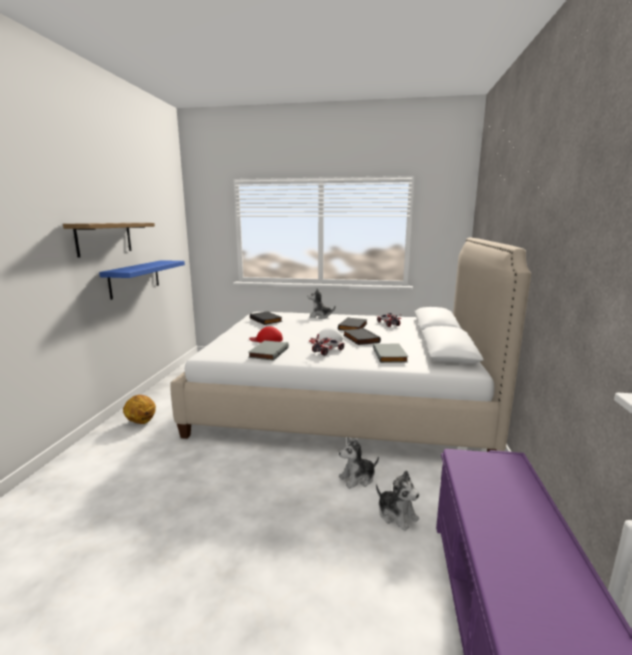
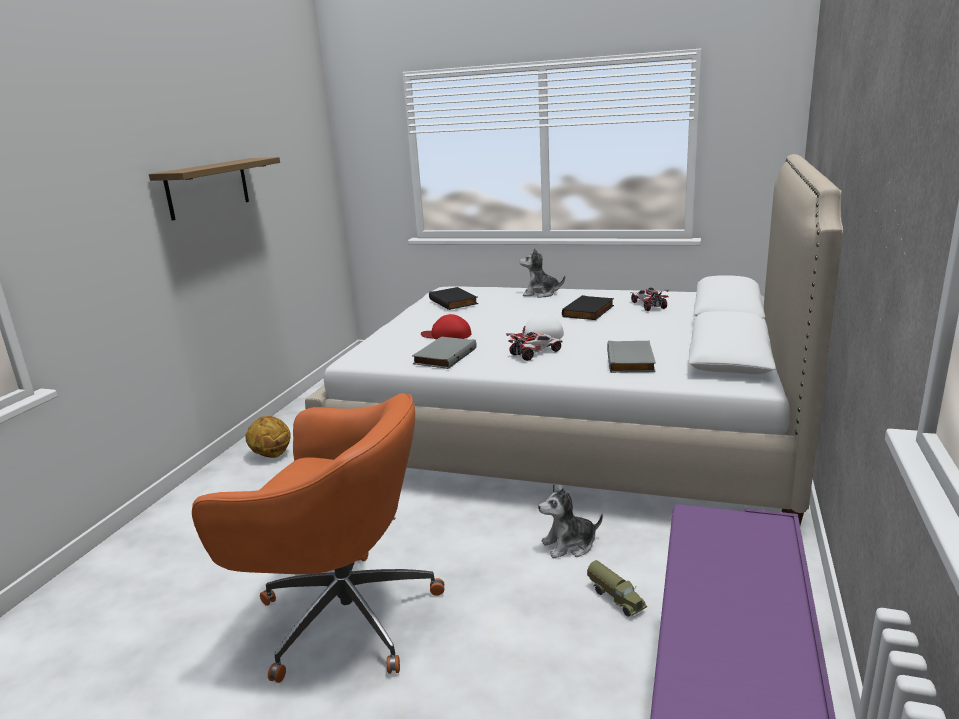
camera: 10 degrees right, 5 degrees up
(135, 278) = (256, 243): blue shelf -> none
(204, 540) = (342, 615): none -> orange office chair
(360, 339) = (592, 332): black book -> none
(396, 515) = (616, 598): plush toy -> toy truck

